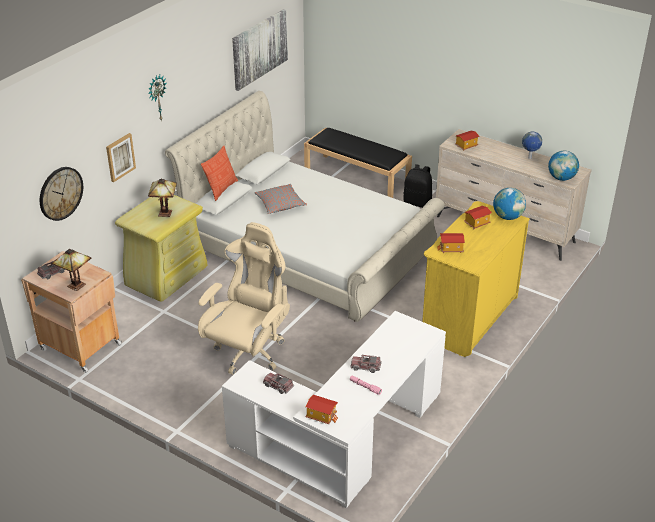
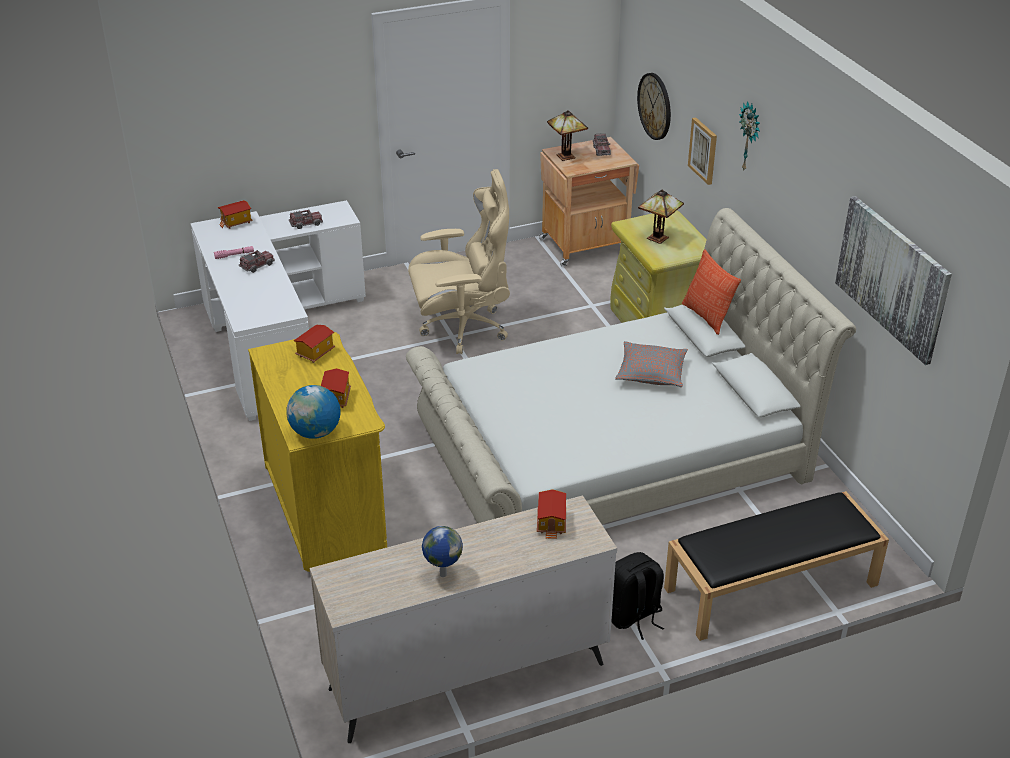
camera: 125 degrees right, 0 degrees up
(247, 355) = (459, 330): beige office chair -> beige office chair turned 75 degrees counterclockwise
(561, 178) = (350, 572): globe -> none

